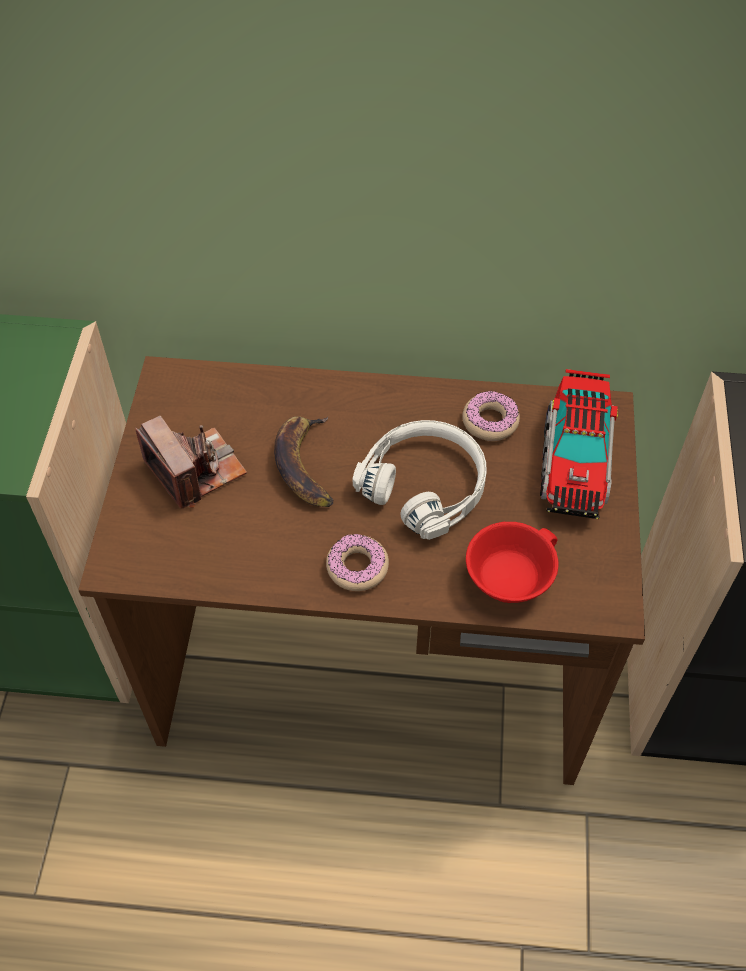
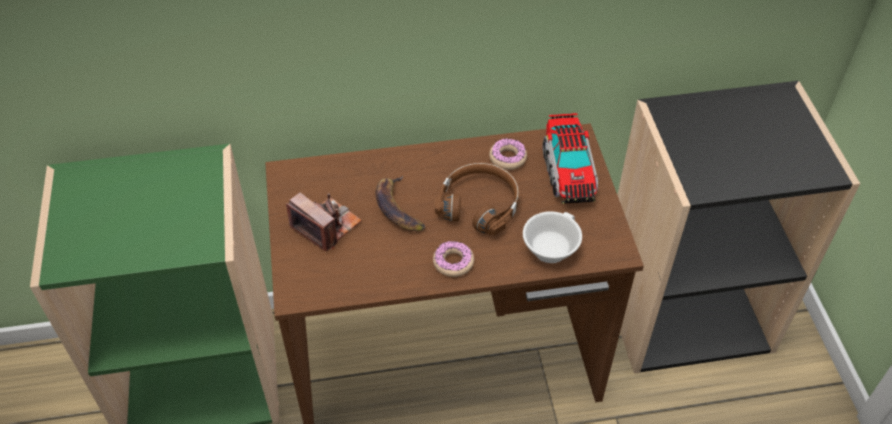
camera: 15 degrees left, 5 degrees down
(425, 485) = (479, 204): white headphones -> brown headphones
(507, 576) = (549, 247): red cup -> white cup

